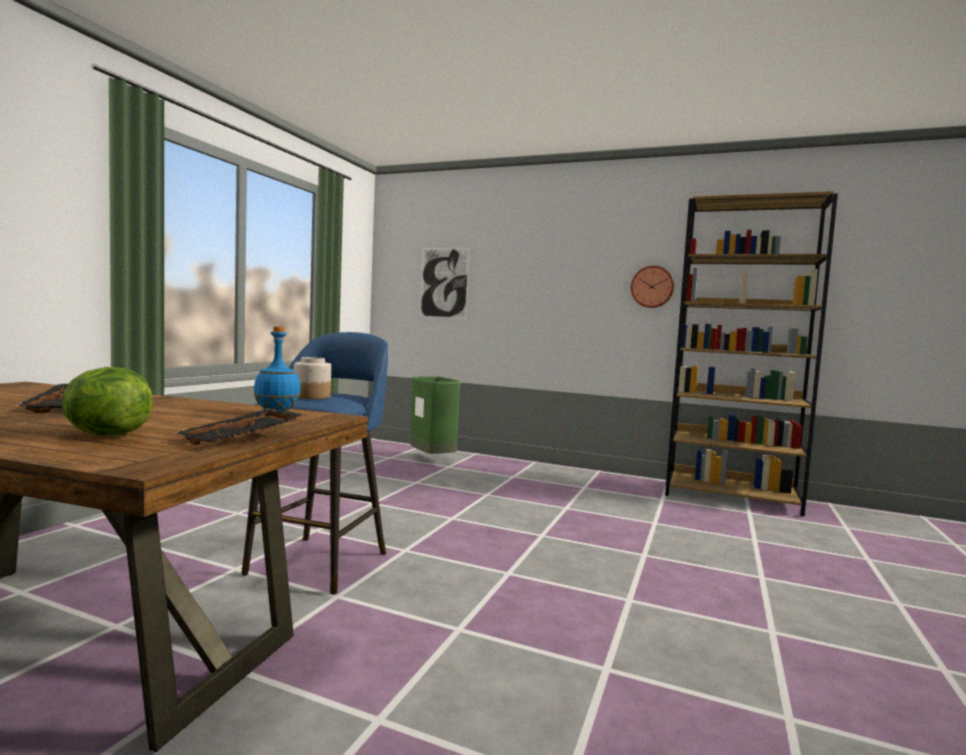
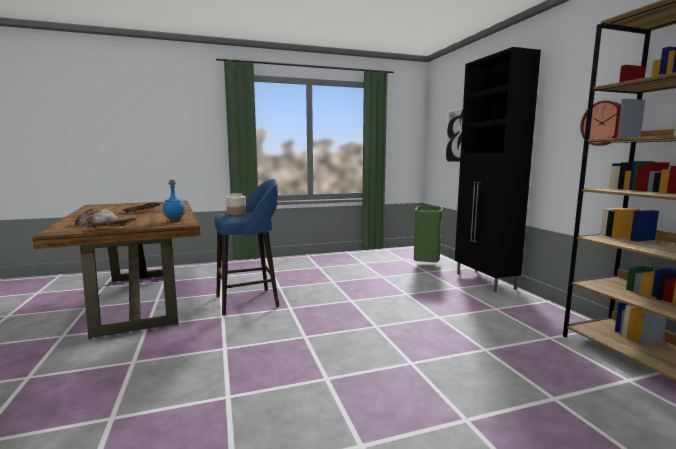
camera: 50 degrees right, 5 degrees up
(105, 435) = (97, 222): lettuce -> bread
(520, 464) = (485, 281): none -> black cabinet

